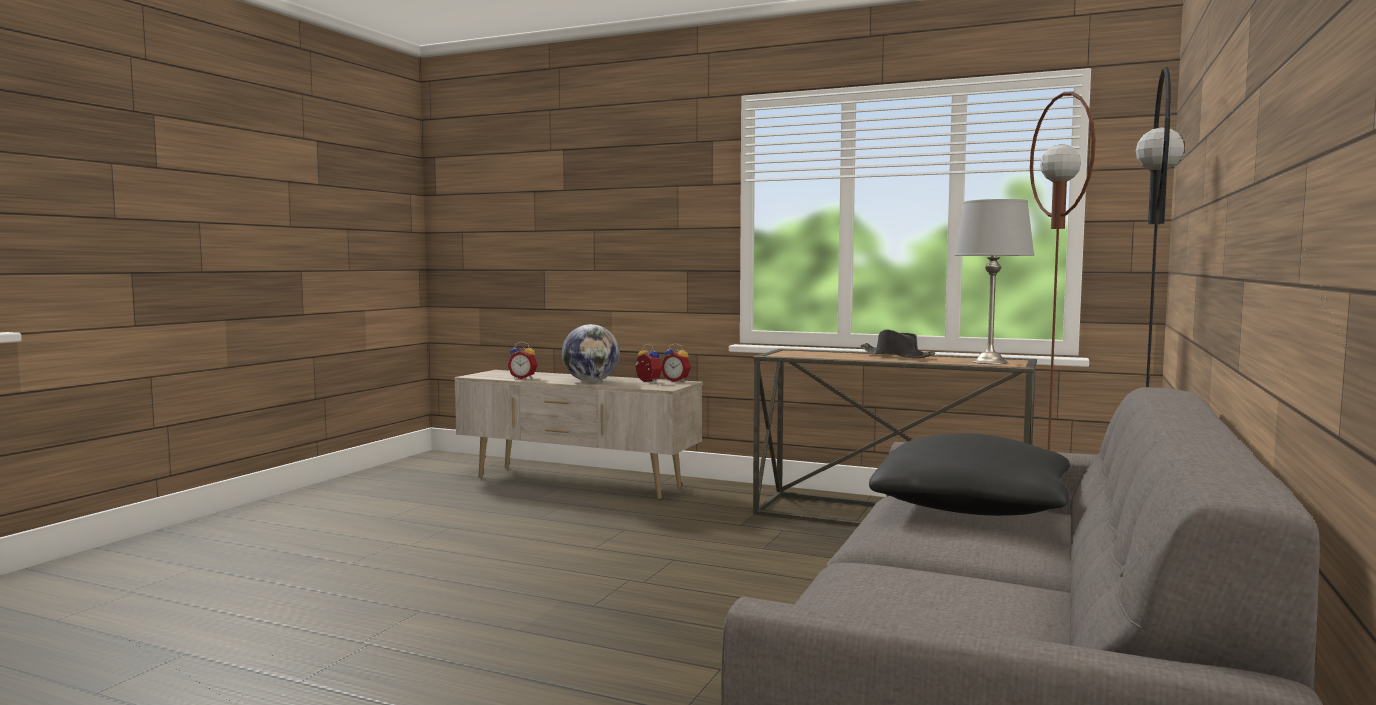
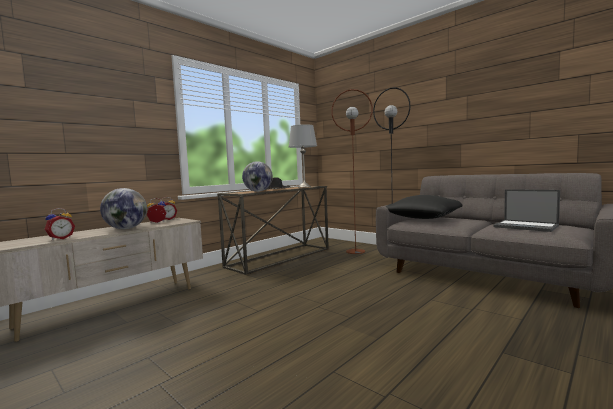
camera: 70 degrees left, 0 degrees up
(826, 356) = (258, 191): none -> globe
(901, 597) = (526, 226): none -> laptop

